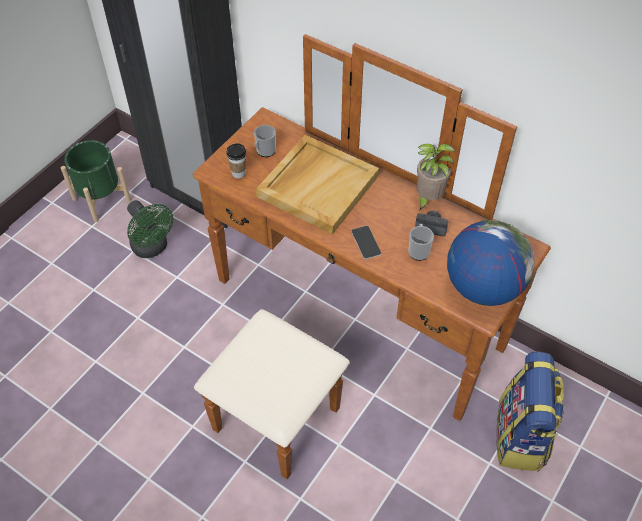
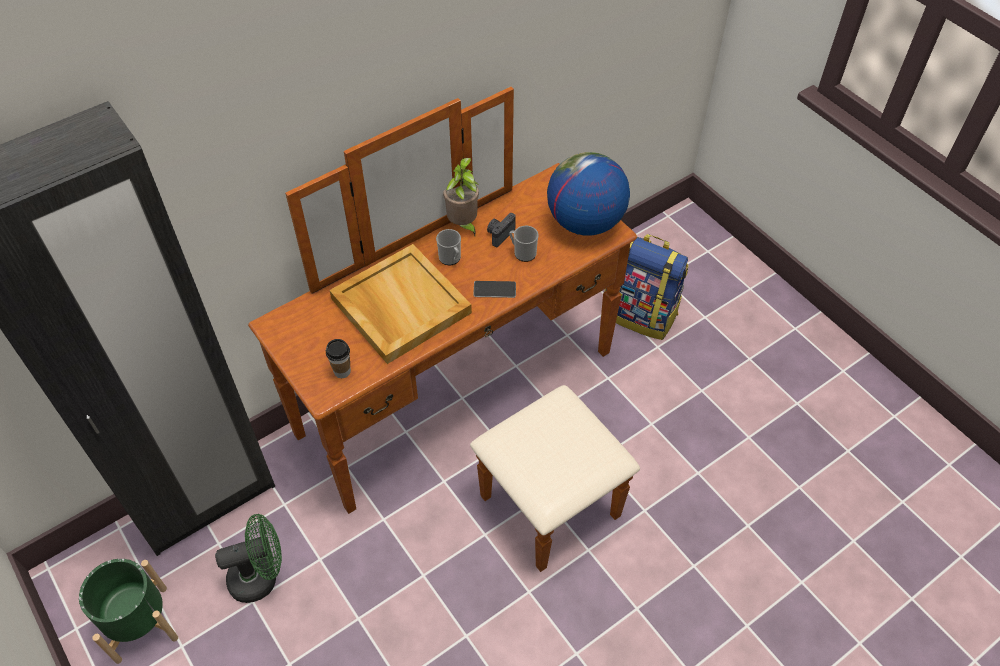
camera: 70 degrees left, 0 degrees up
(264, 151) = (323, 338): mug -> mug (451, 259)

